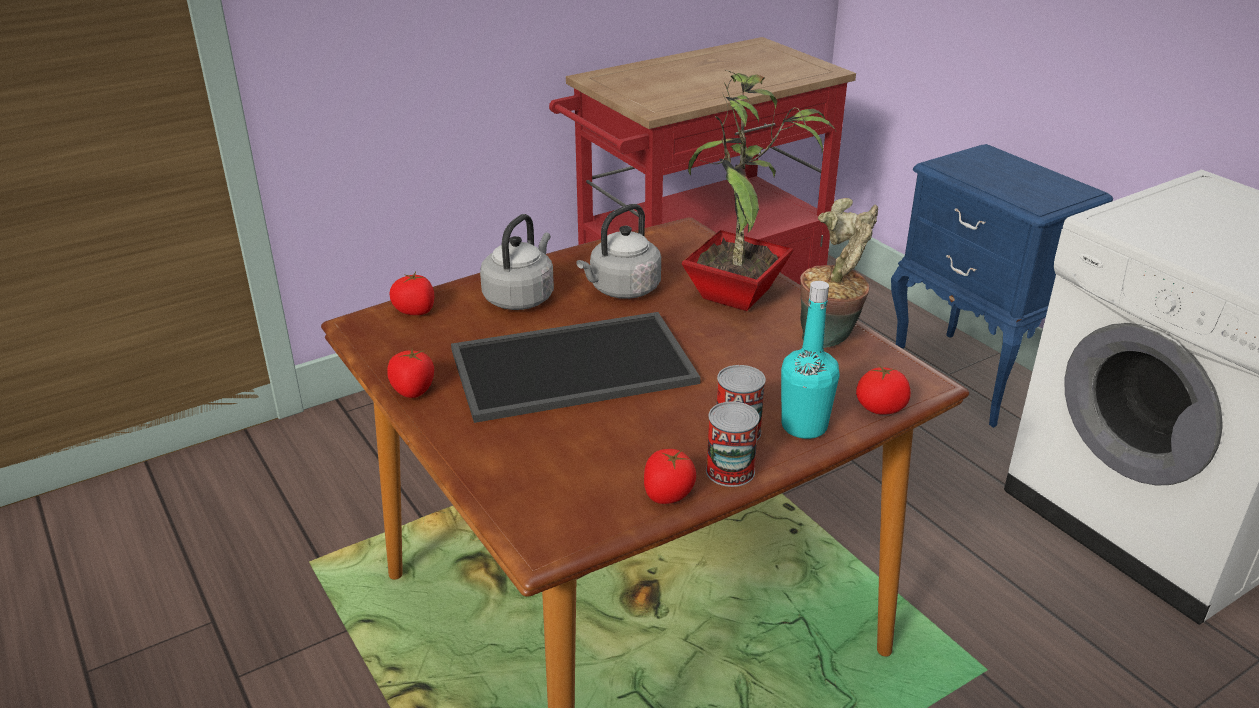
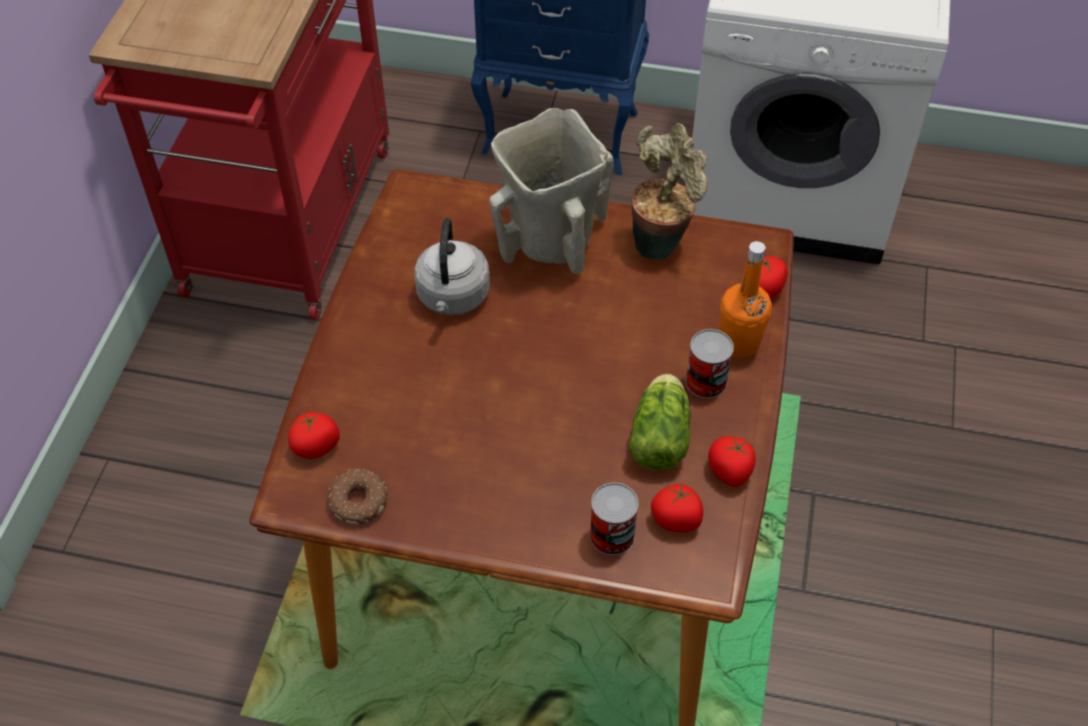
camera: 45 degrees left, 20 degrees up
(391, 348) = (357, 501): none -> donut
(413, 390) = (438, 527): tomato -> tomato (677, 519)
(521, 297) = (383, 365): grey kettle -> none
(571, 369) = (525, 411): tray -> none
(648, 438) = (660, 434): none -> lettuce
(730, 471) = (742, 420): can -> can (612, 535)
(740, 297) = (549, 242): potted plant -> beige vase
(804, 426) = (739, 343): turquoise bottle -> orange bottle

